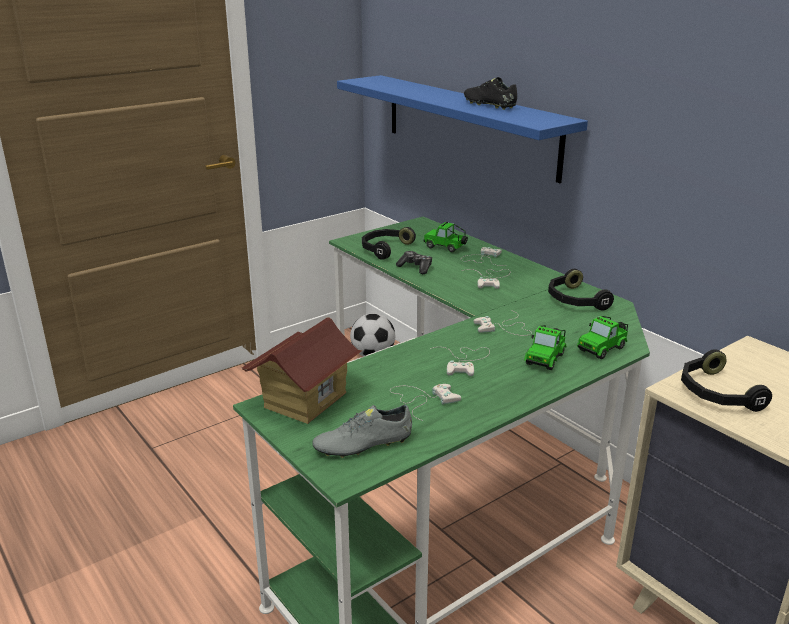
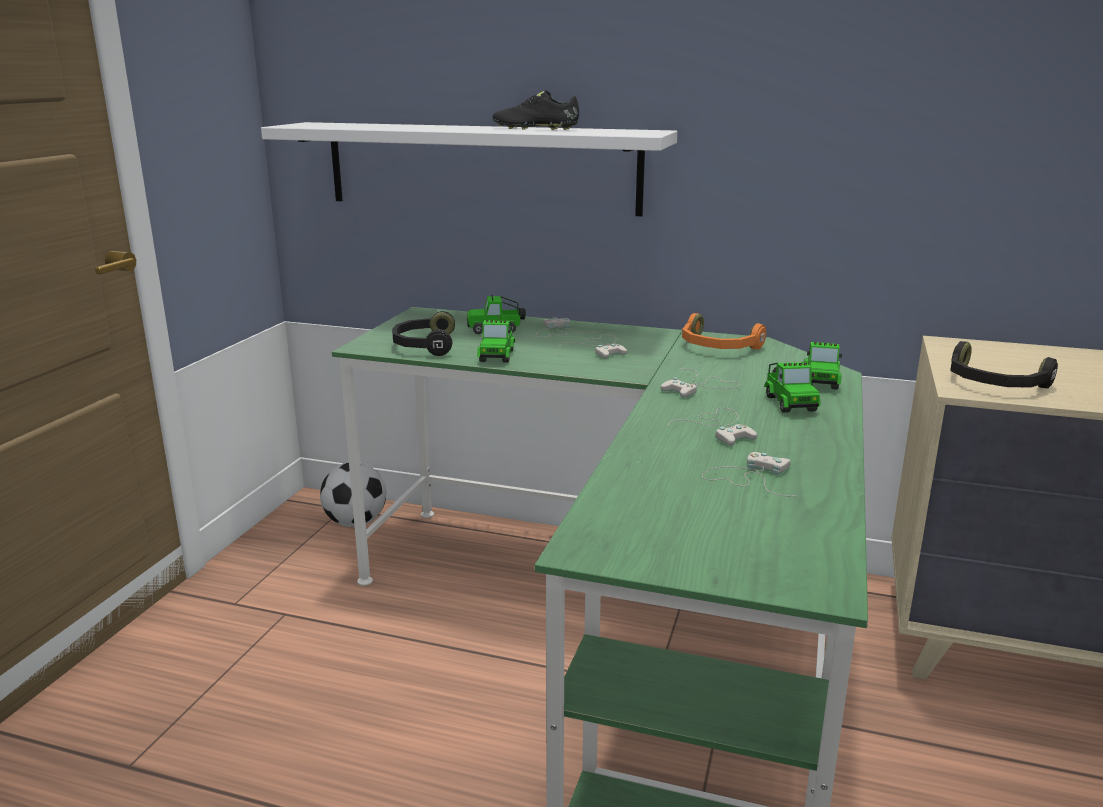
camera: 35 degrees left, 5 degrees down
(305, 400) = (621, 525): toy house -> none
(363, 445) = (778, 546): grey shoe -> none
(415, 267) = (497, 355): game controller -> toy car
(469, 125) = (480, 167): blue shelf -> white shelf
(574, 300) = (717, 347): black headphones -> orange headphones

